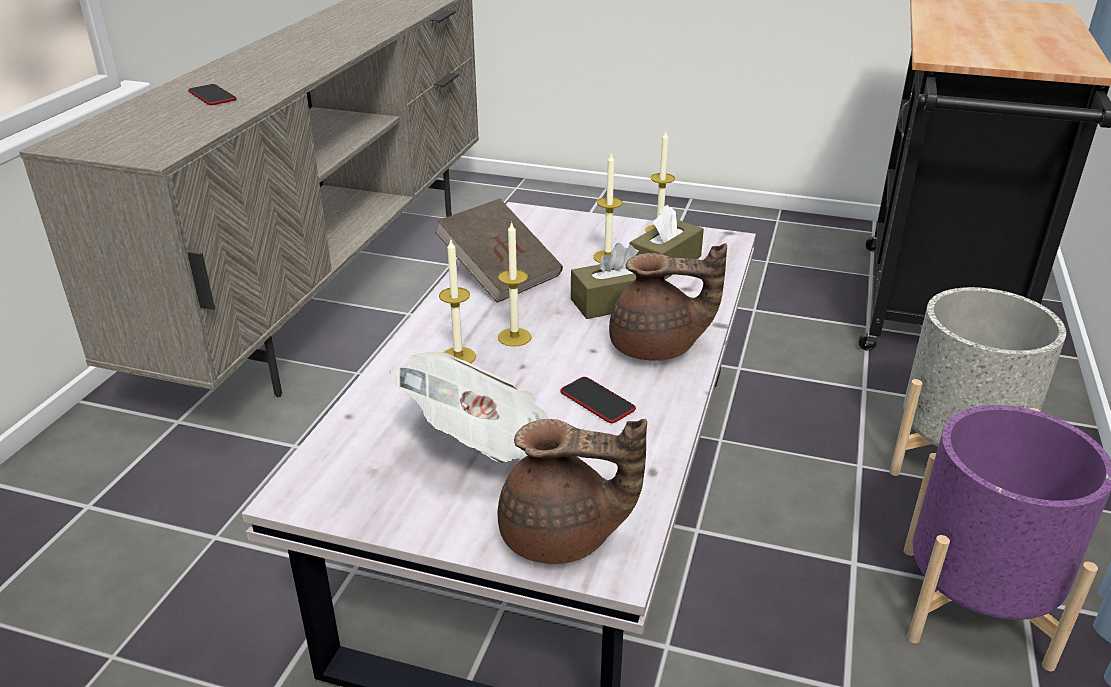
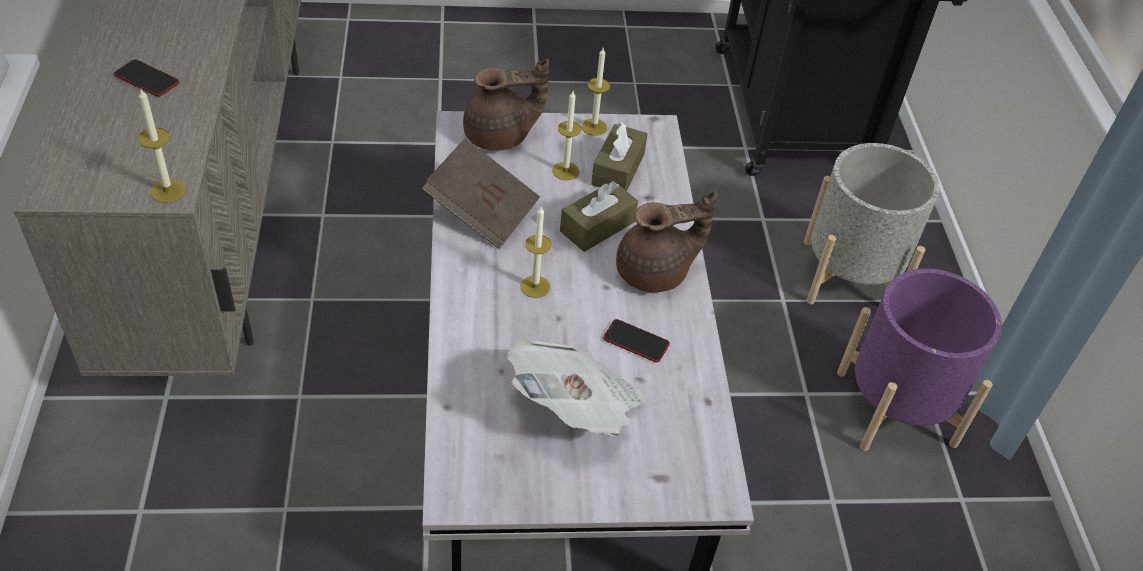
camera: 25 degrees left, 15 degrees up
(458, 357) = (500, 320): candle -> candle (168, 190)
(561, 537) = (673, 479): brown teapot -> brown teapot (500, 136)

